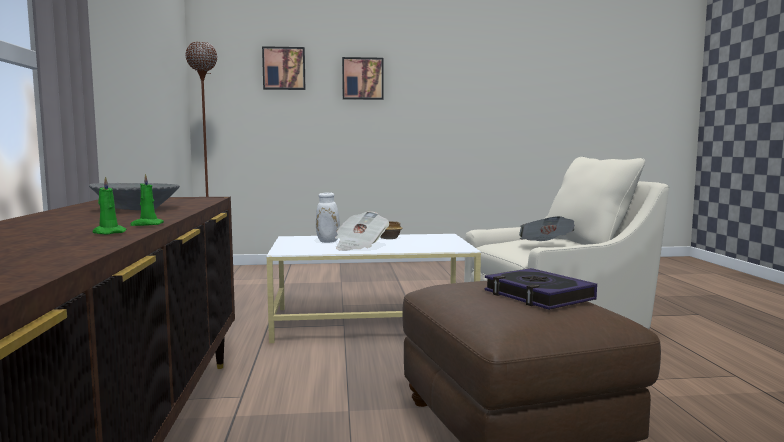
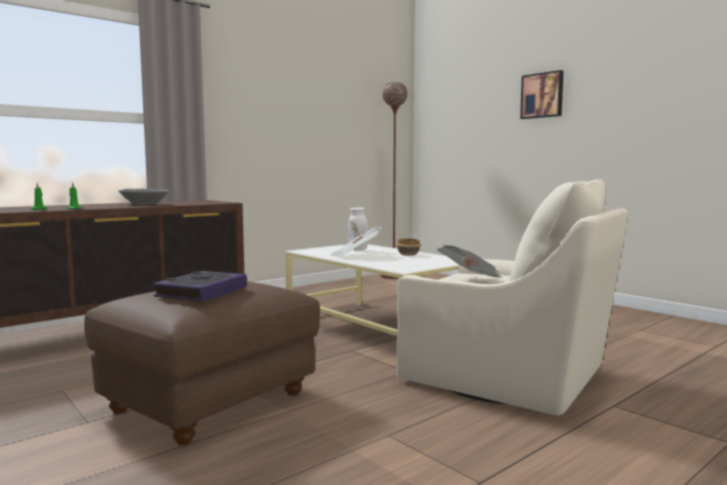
camera: 55 degrees right, 0 degrees up
(284, 68) = (476, 94): picture -> none

